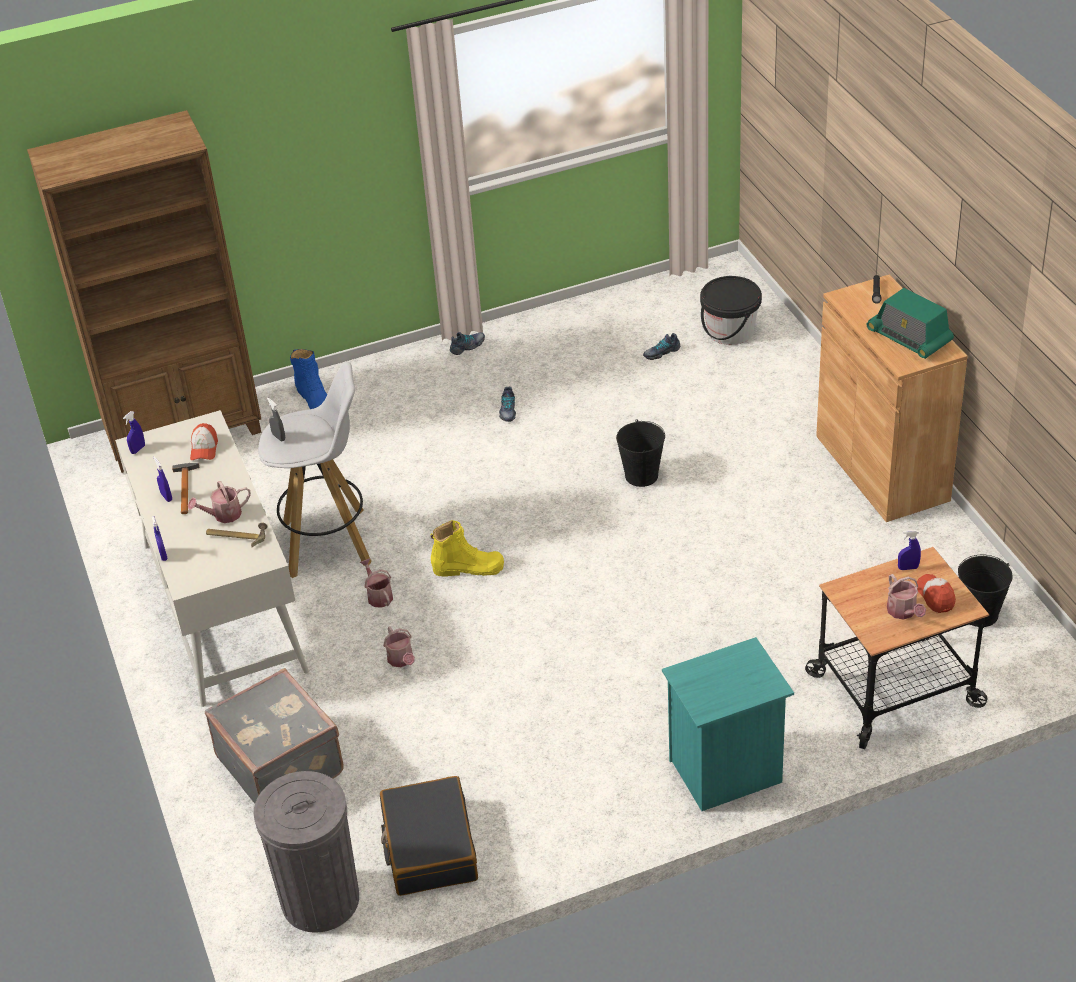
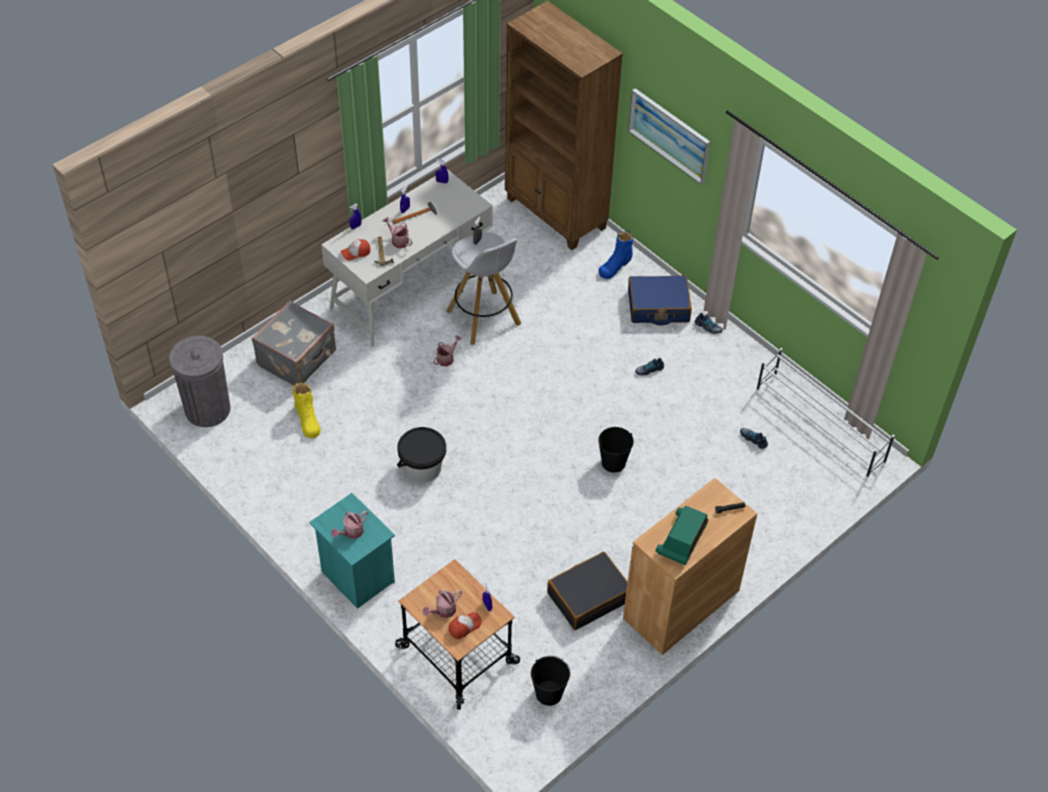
camera: 65 degrees right, 10 degrees up
(204, 449) = (453, 211): cap -> cap (356, 253)
(298, 160) = (669, 135): none -> picture
(401, 660) = (396, 387): watering can -> watering can (351, 532)
(409, 379) = (658, 307): none -> blue suitcase
(429, 847) = (257, 446): black suitcase -> black suitcase (588, 596)
(468, 568) = (487, 395): yellow boot -> yellow boot (307, 420)
(666, 298) = (820, 426): none -> white shoe rack
(730, 331) = (799, 475): black bucket -> black bucket (422, 467)

